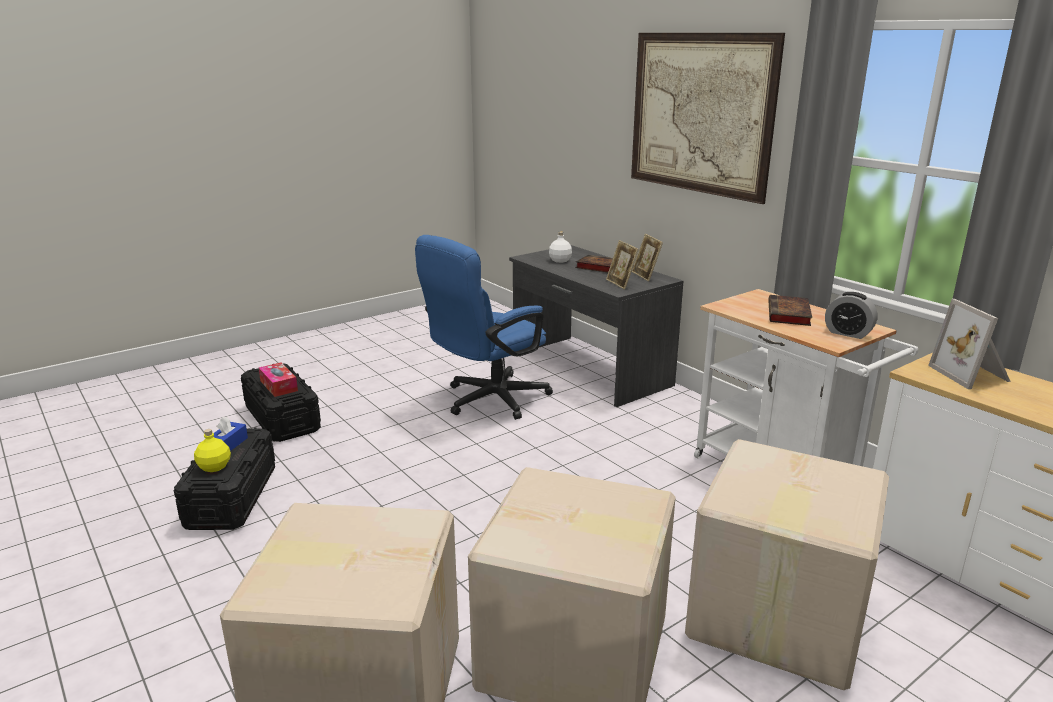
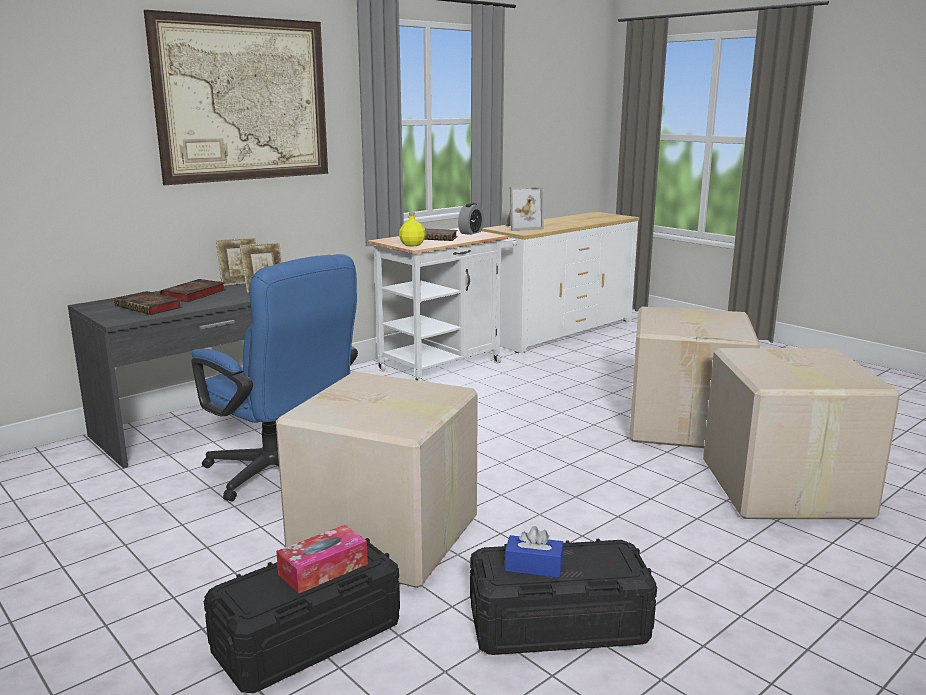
camera: 95 degrees left, 5 degrees down
(214, 467) = (596, 561): yellow bottle -> yellow bottle (412, 245)
(560, 261) = (150, 307): white bottle -> book
(774, 617) = (612, 377): cardboard box -> cardboard box (386, 538)

